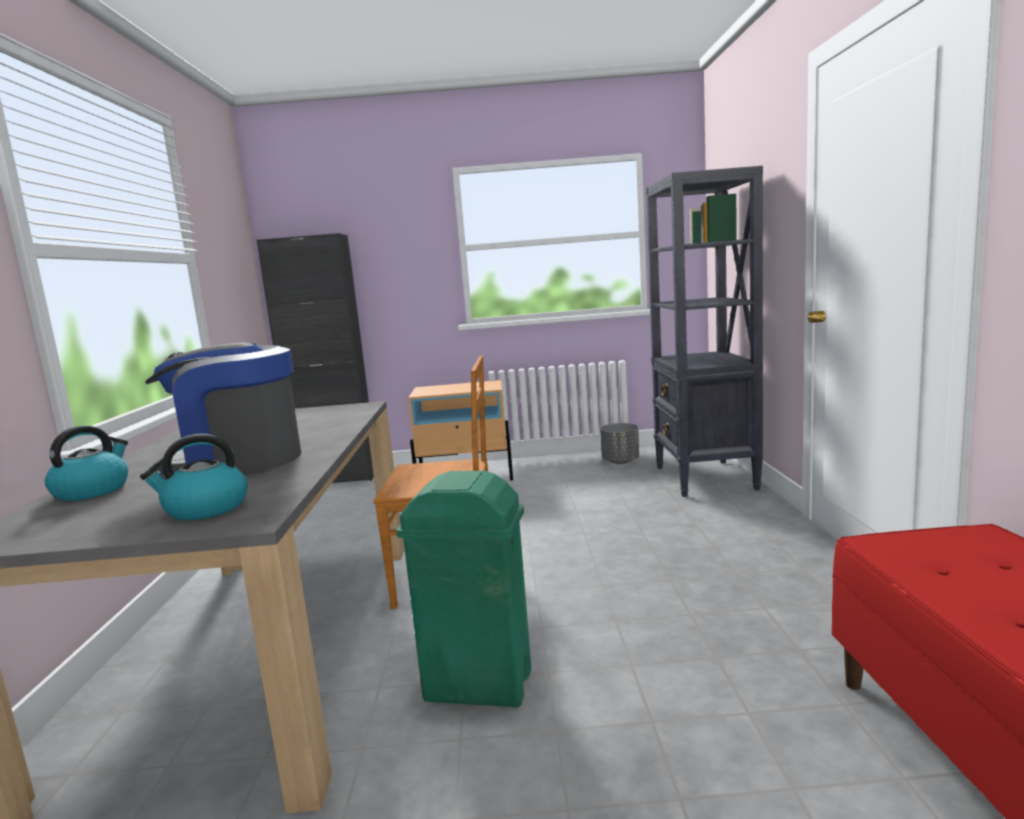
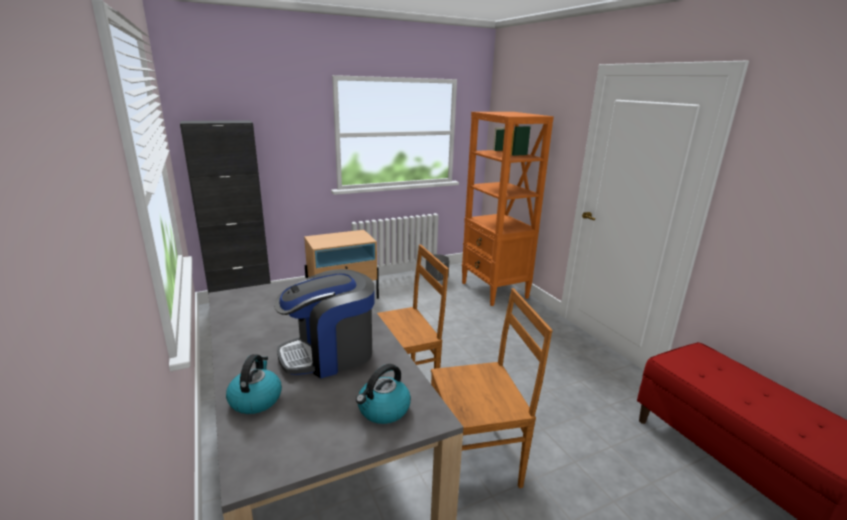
camera: 25 degrees left, 10 degrees up
(479, 687) = (477, 460): green trash can -> brown chair
(705, 478) = (494, 290): black bookcase -> orange bookcase

